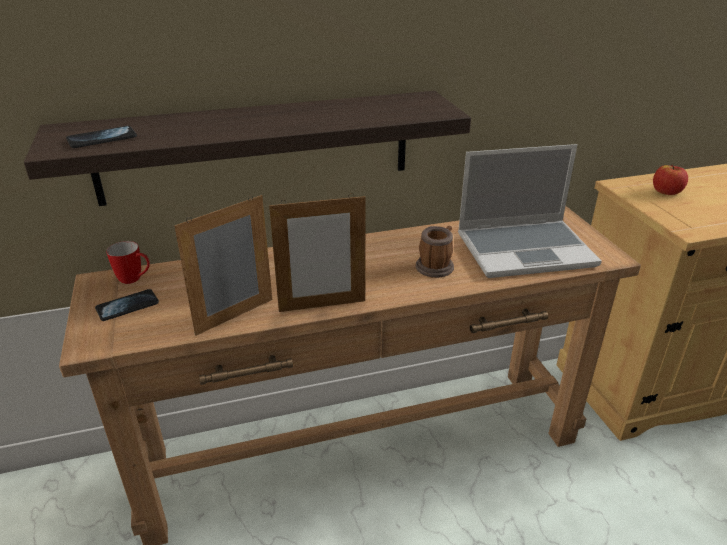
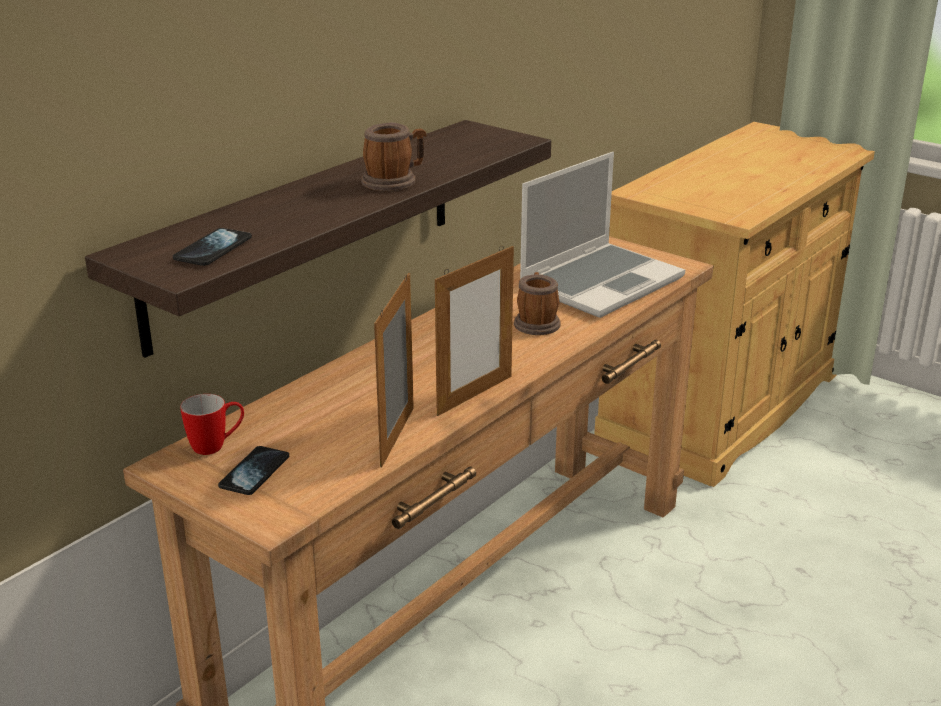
camera: 35 degrees left, 5 degrees down
(298, 122) = (394, 181): none -> mug
(666, 192) = (681, 188): apple -> none

